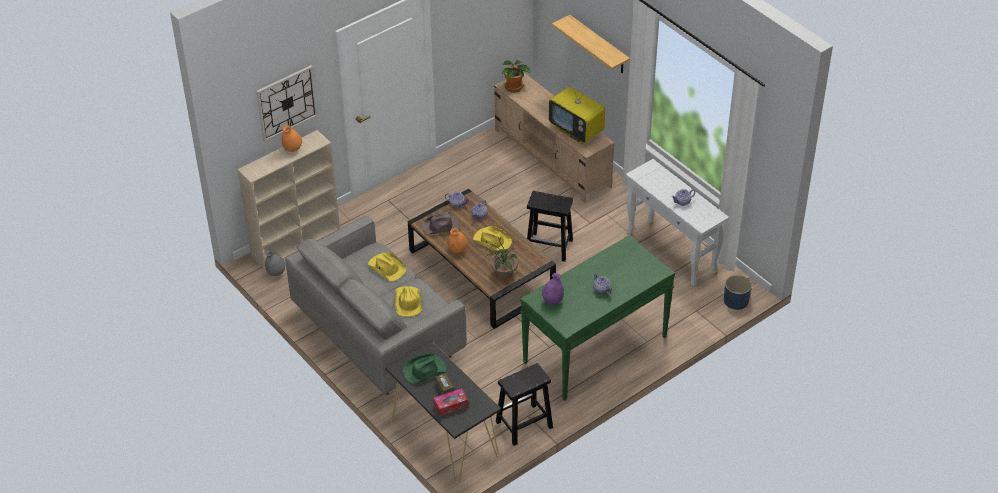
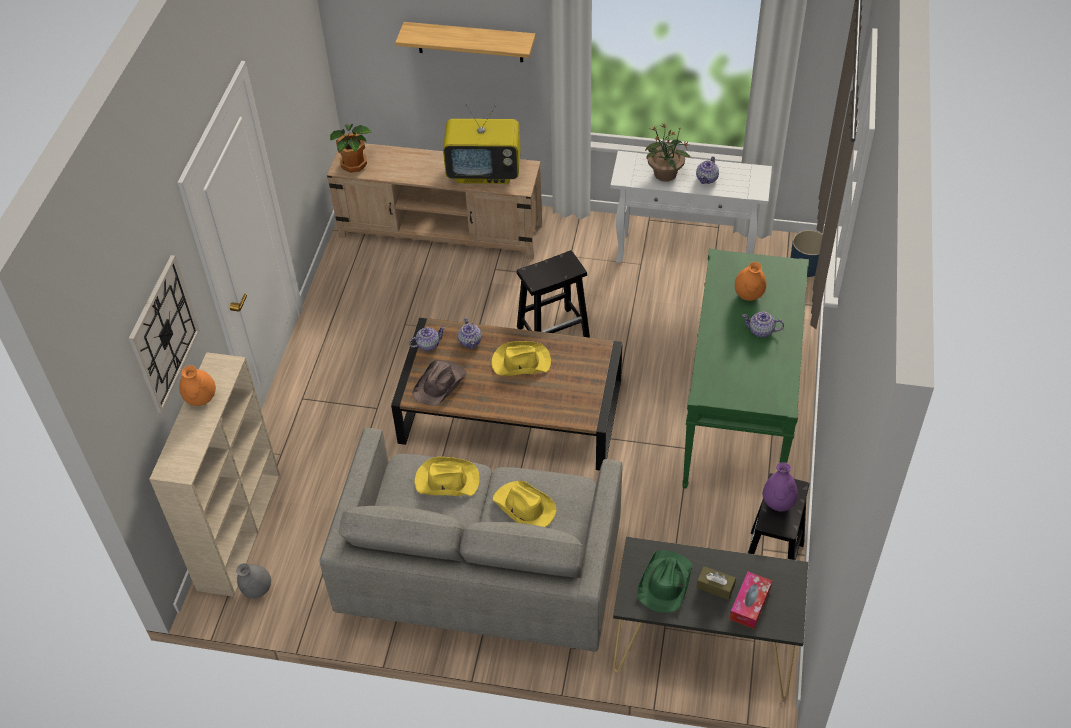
camera: 40 degrees left, 5 degrees up
(457, 250) = (494, 401): orange vase -> orange vase (748, 295)
(504, 273) = (580, 393): potted plant -> potted plant (665, 174)
(552, 301) = (727, 382): purple vase -> purple vase (778, 503)

